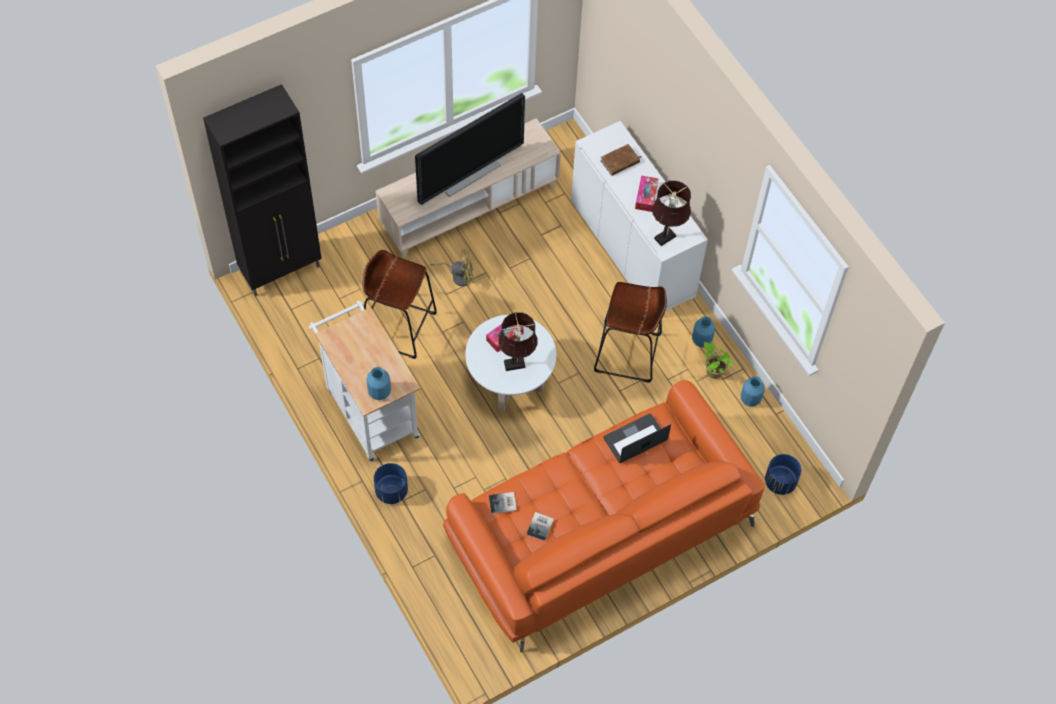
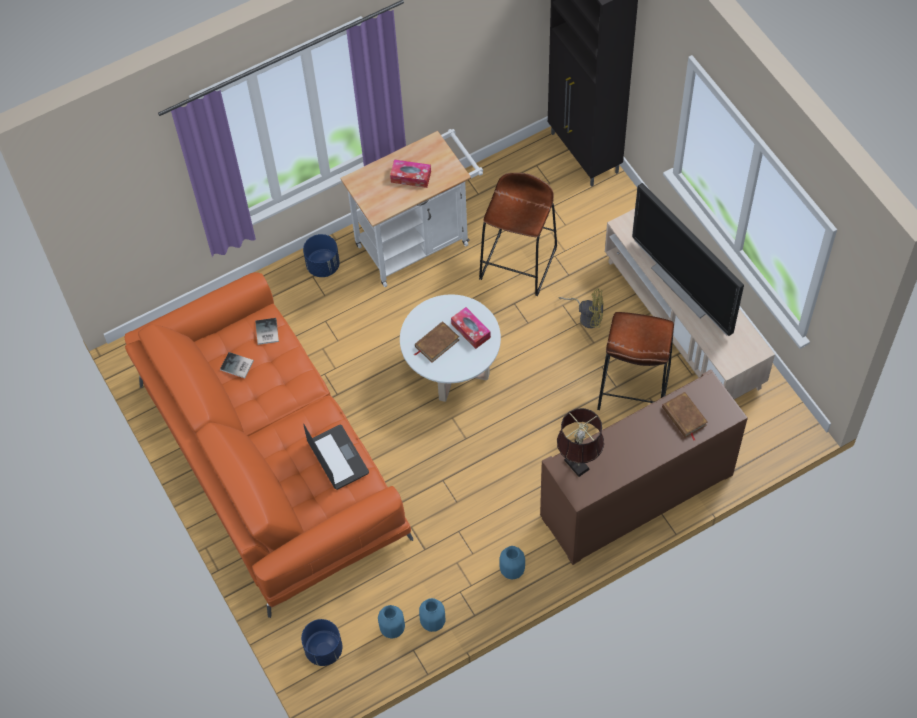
camera: 95 degrees right, 0 degrees up
(379, 392) = (366, 189): blue vase -> blue vase (392, 628)
(458, 276) = (587, 316): yellow fan -> yellow fan turned 75 degrees counterclockwise
(517, 364) = (436, 343): brown table lamp -> brown book
(627, 353) = (492, 489): brown stool -> brown stool (633, 388)
(632, 249) = (637, 495): white cabinet -> brown cabinet
(646, 196) = (634, 444): tissue box -> tissue box (411, 177)
(713, 371) = (470, 581): potted plant -> none

